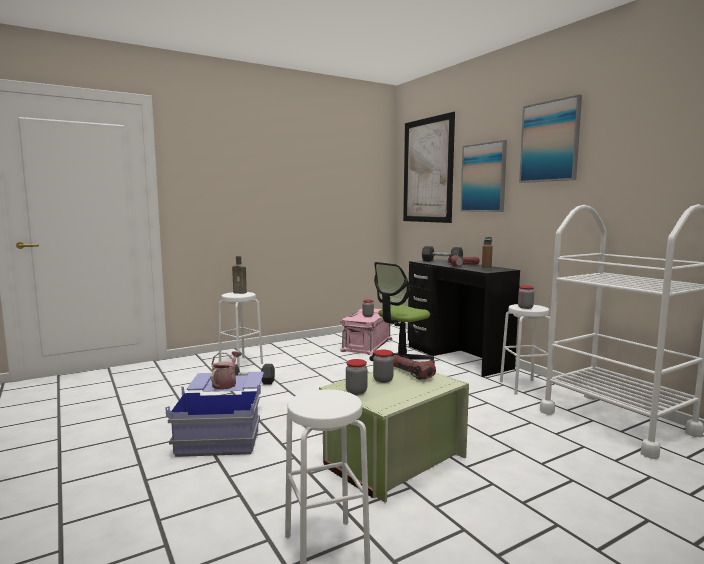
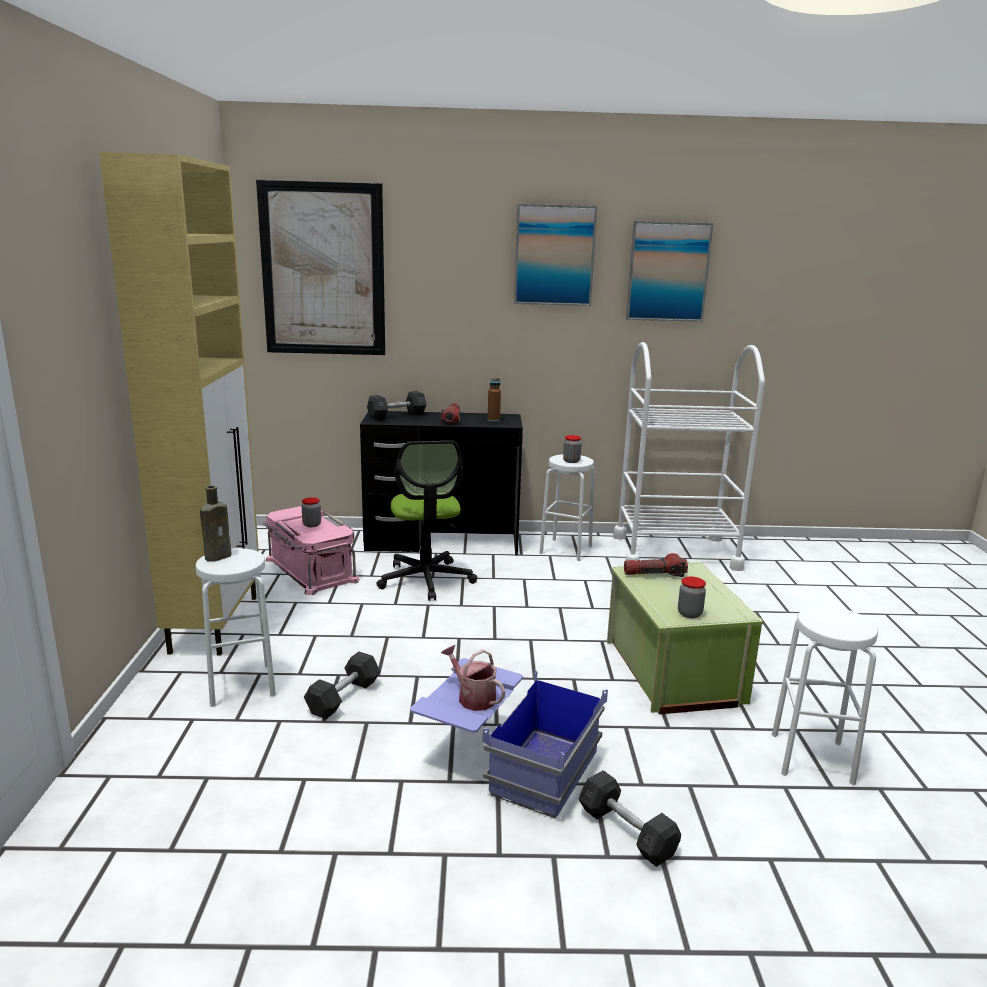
camera: 60 degrees left, 10 degrees up
(172, 481) = (626, 832): none -> grey dumbbell
(288, 346) = (216, 623): none -> beige cabinet
(383, 380) = (663, 592): jar -> none
(484, 177) = (447, 291): picture -> picture (668, 272)

